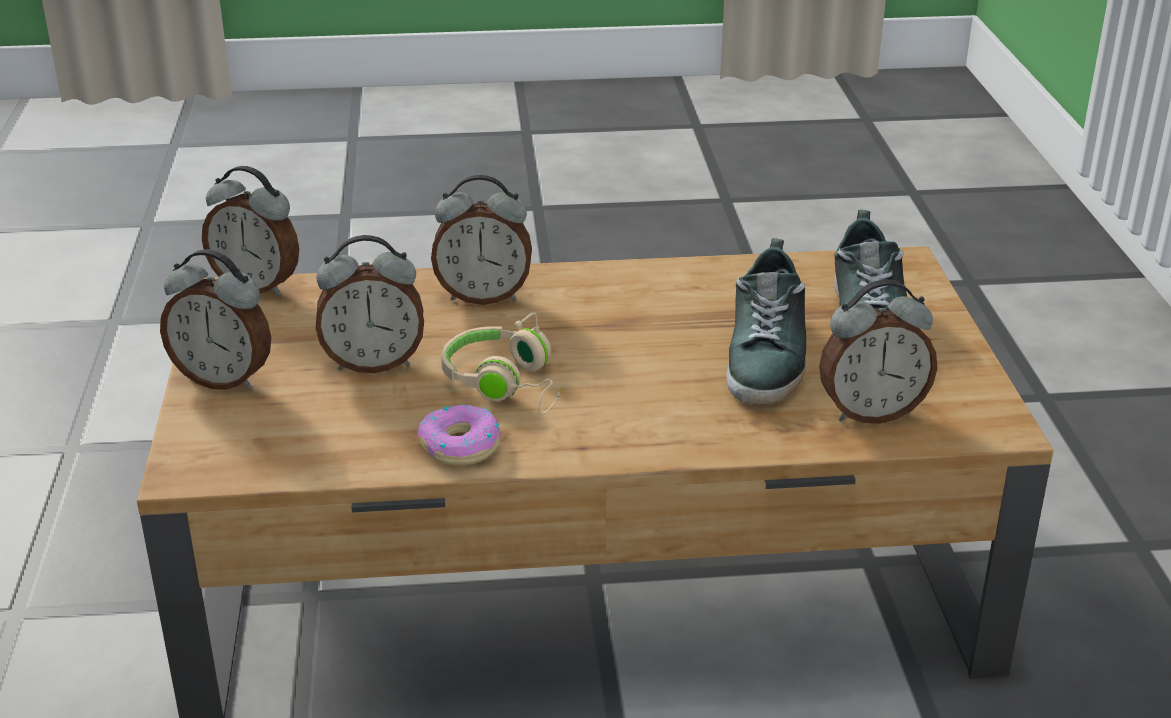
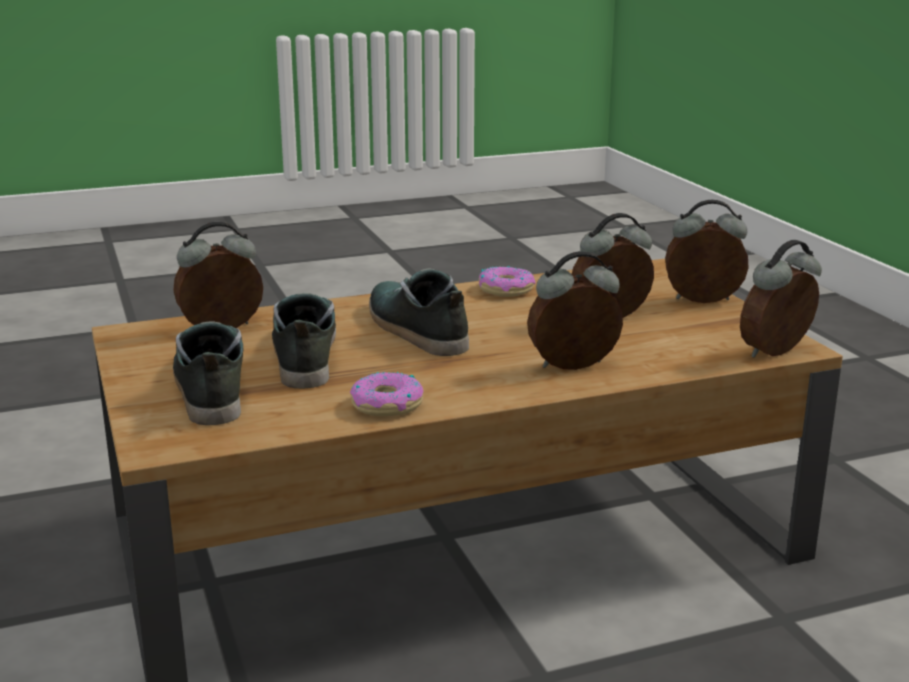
camera: 165 degrees right, 10 degrees down
(258, 286) = (777, 353): alarm clock -> alarm clock turned 45 degrees counterclockwise
(507, 384) = (501, 318): beige headphones -> none
(624, 381) = (415, 328): none -> shoe
(693, 276) = (386, 405): none -> donut

